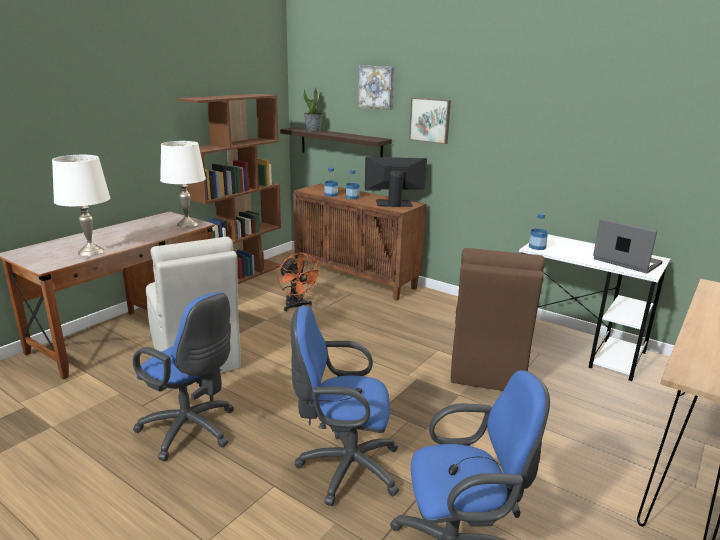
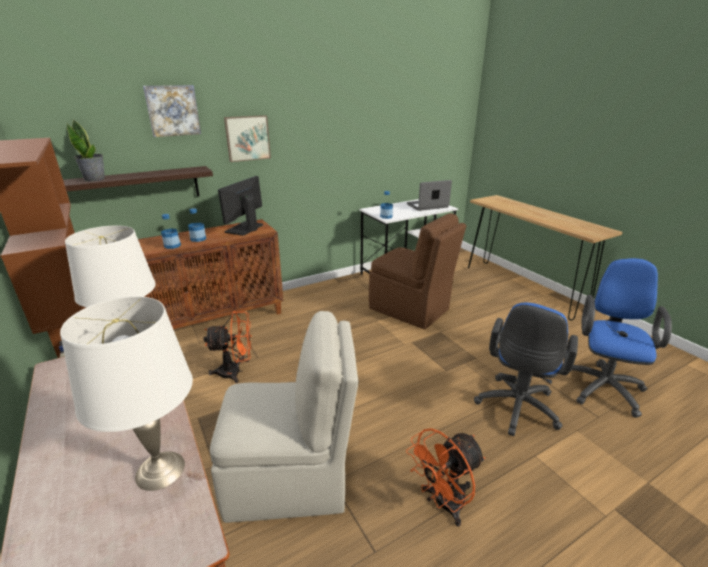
camera: 65 degrees left, 5 degrees up
(192, 431) = (443, 504): blue office chair -> orange fan

